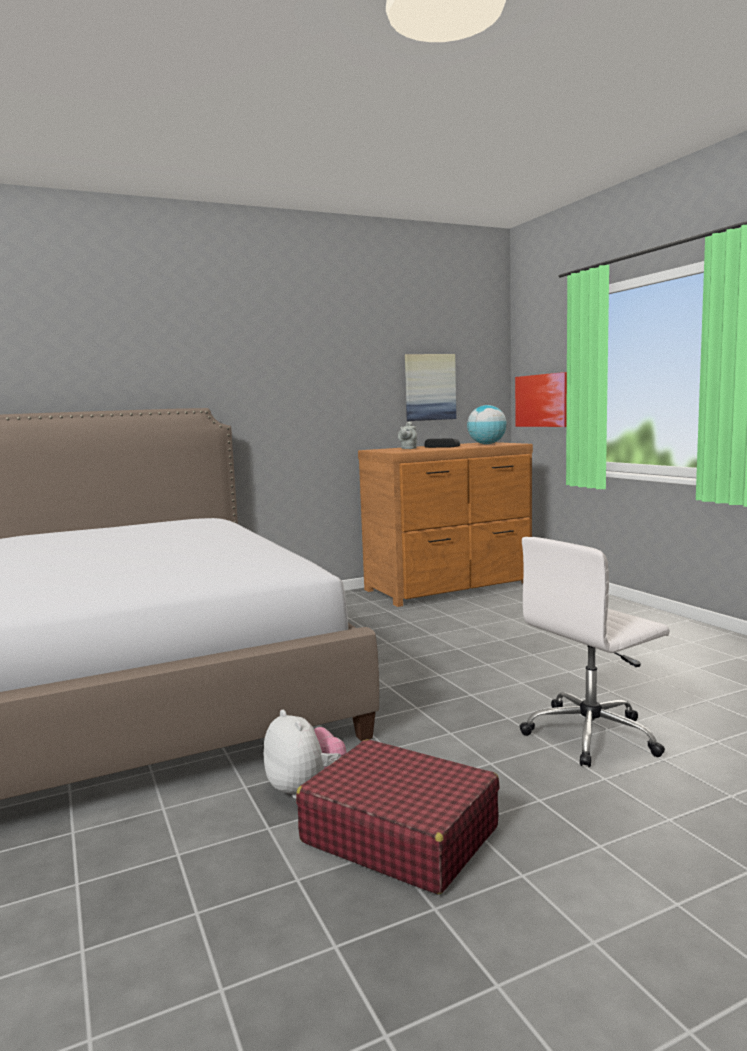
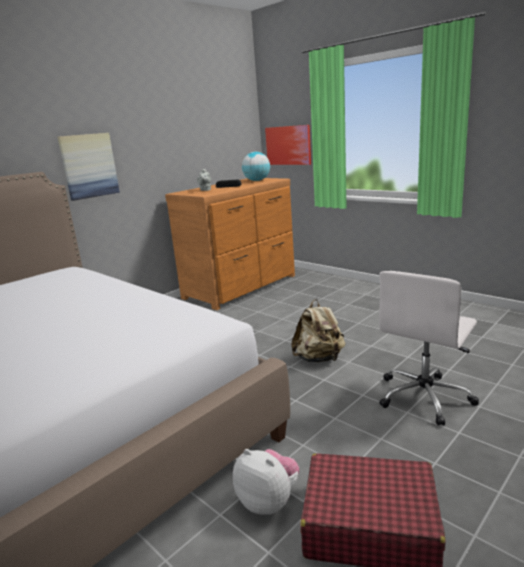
camera: 20 degrees left, 10 degrees up
(429, 387) = (209, 139): picture -> picture (89, 166)
(484, 673) = (319, 358): none -> beige backpack

